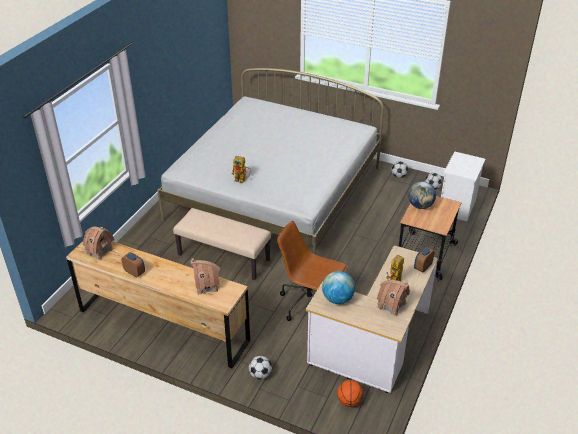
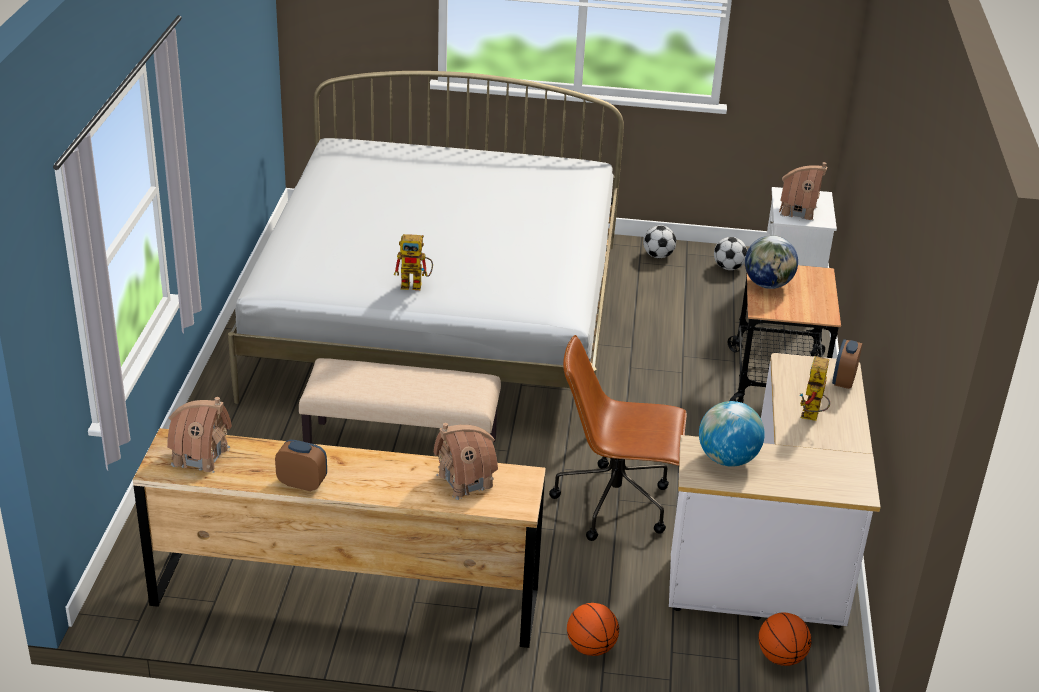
camera: 20 degrees left, 5 degrees down
(260, 375) = (590, 647): football -> basketball
(391, 305) = (829, 452): toy house -> toy house (798, 211)

